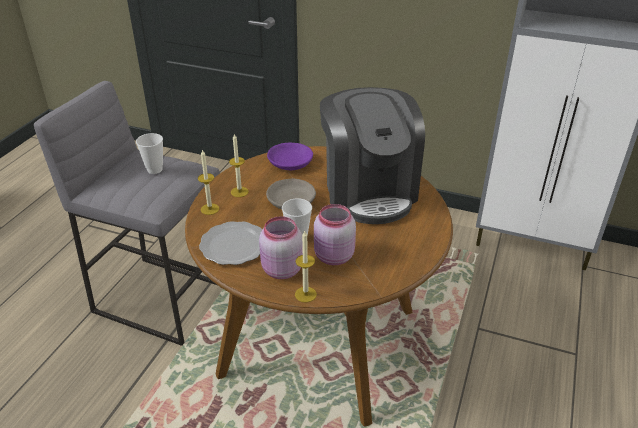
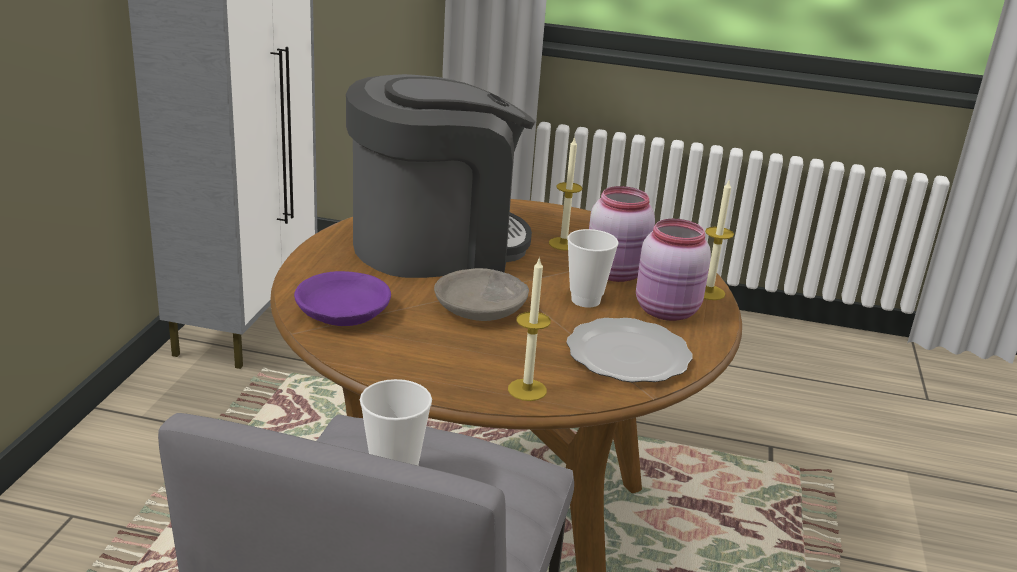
camera: 100 degrees left, 10 degrees down
(239, 192) = (458, 361): candle -> candle (563, 244)

